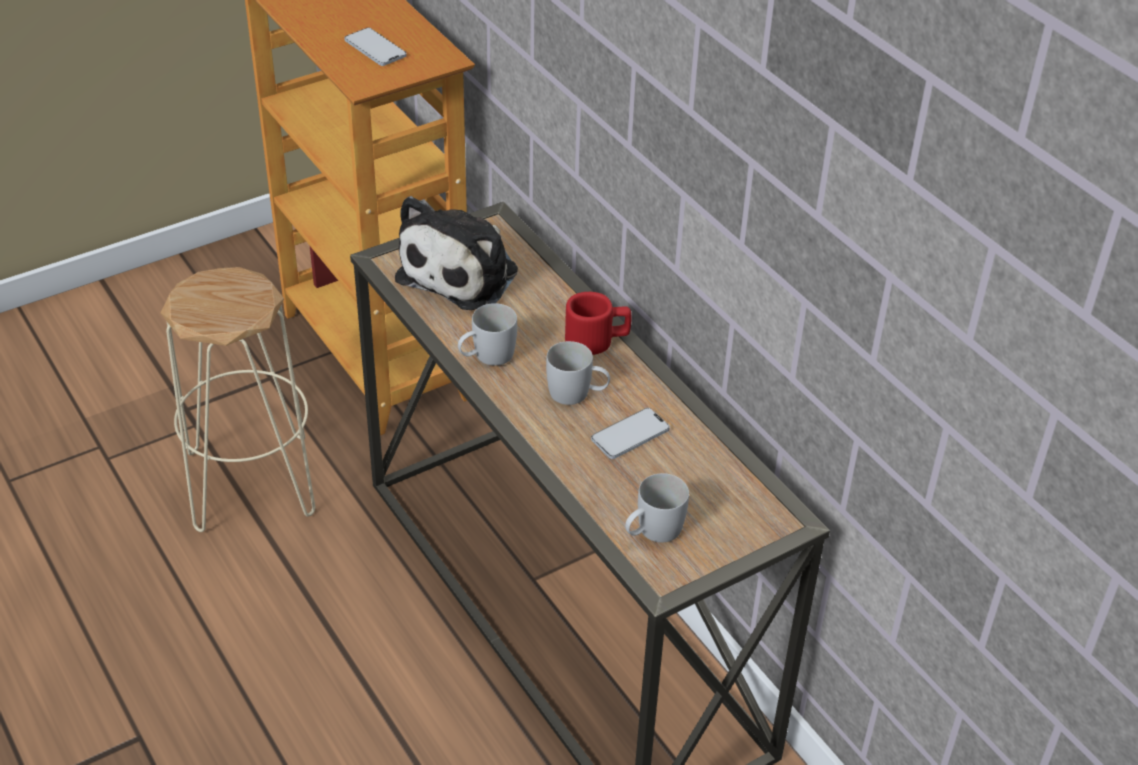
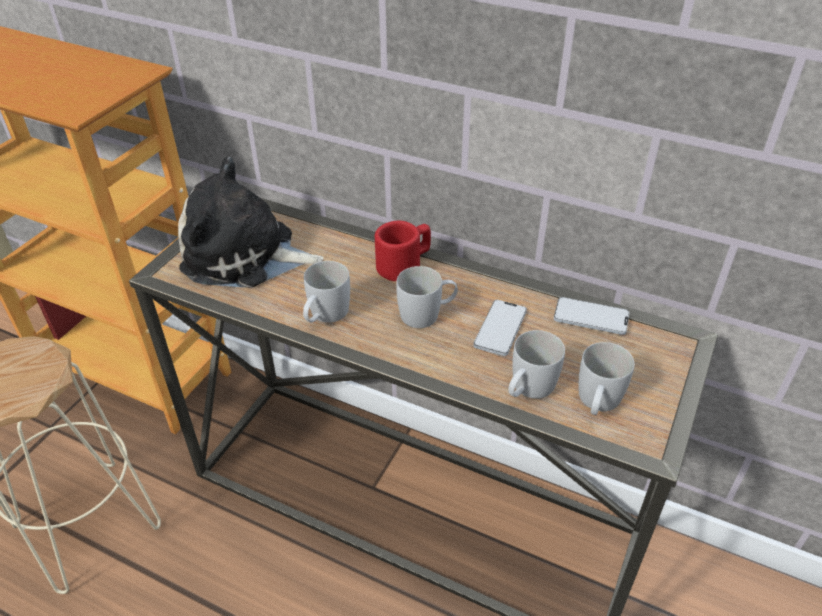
camera: 30 degrees left, 0 degrees up
(375, 48) = (66, 81): phone -> phone (591, 317)
(463, 272) = (245, 256): plush toy -> plush toy turned 105 degrees clockwise
(603, 493) = (528, 389): none -> white mug

